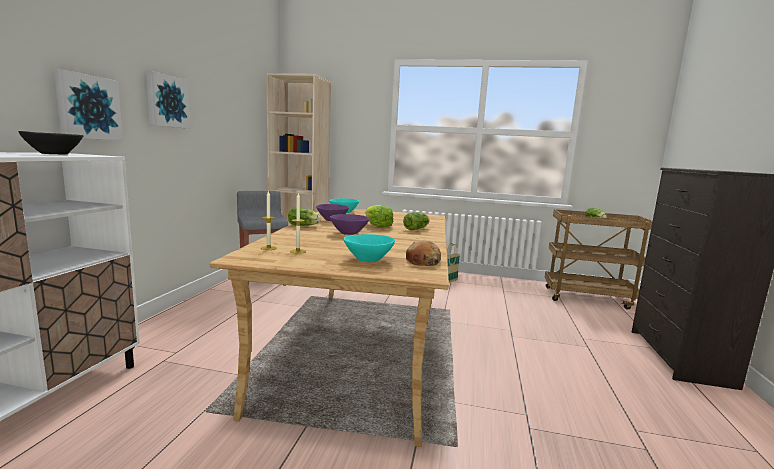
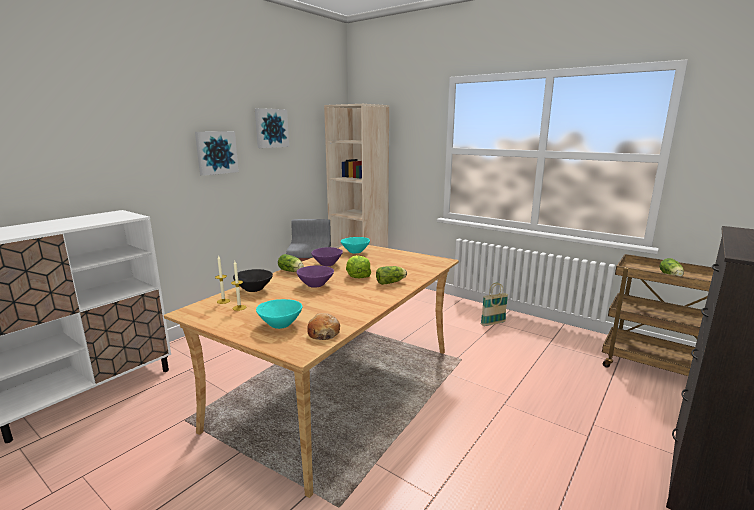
camera: 25 degrees right, 5 degrees up
(54, 154) = (104, 217): black bowl -> black bowl (254, 289)
(88, 107) = (144, 171): picture -> picture (271, 128)

